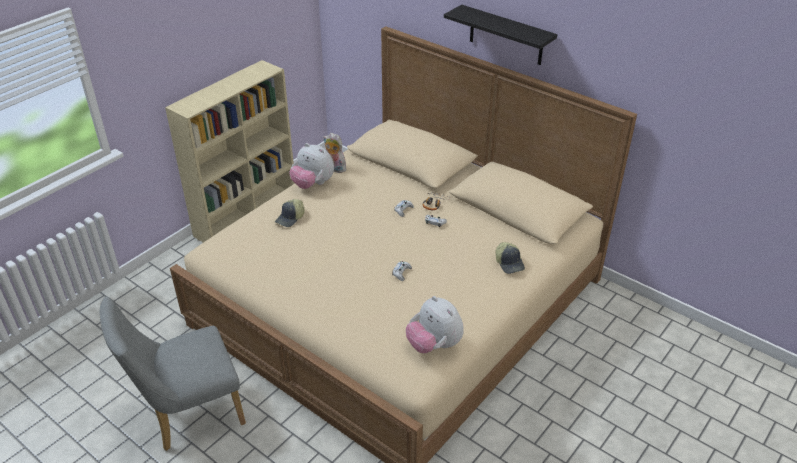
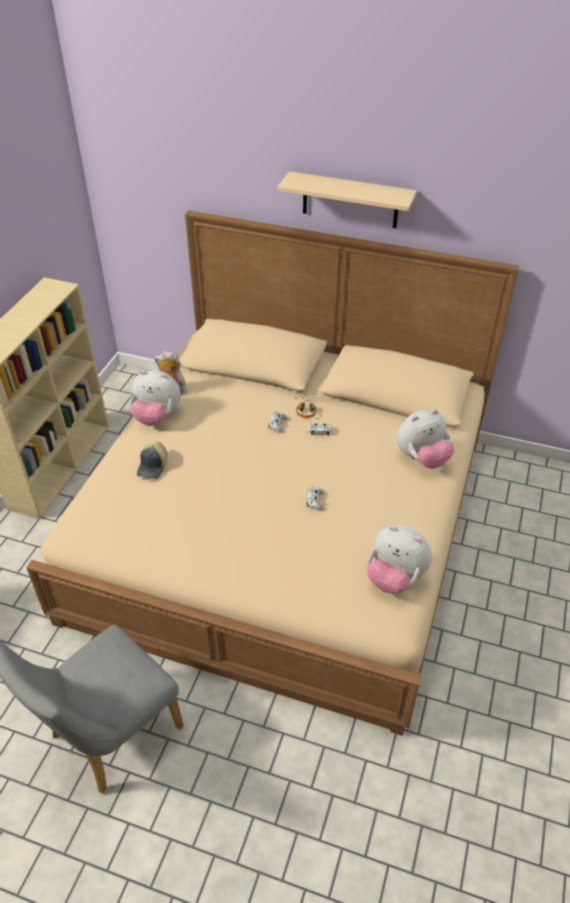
camera: 20 degrees left, 5 degrees up
(506, 35) = (350, 200): black shelf -> beige shelf
(509, 263) = (422, 458): cap -> plush toy

